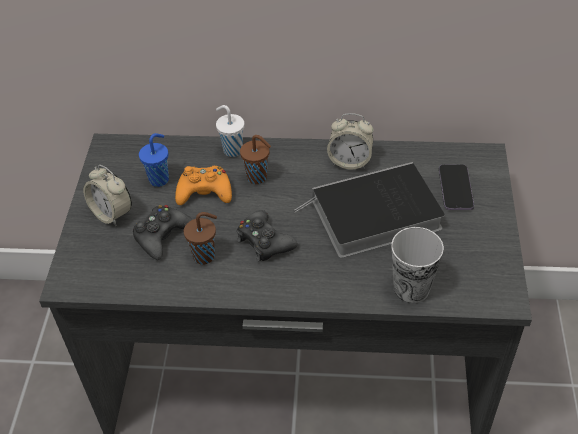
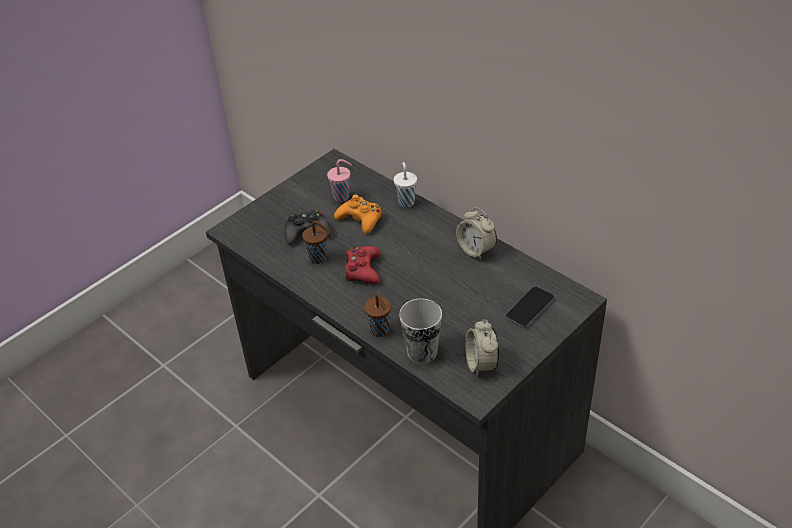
camera: 40 degrees right, 5 degrees down
(112, 213) = (293, 203): alarm clock -> alarm clock (481, 364)
(160, 179) = (342, 197): blue cup -> pink cup
(258, 178) = (403, 228): brown cup -> brown cup (380, 331)
(264, 242) = (363, 270): black game controller -> red game controller
(373, 216) = (449, 294): book -> none

